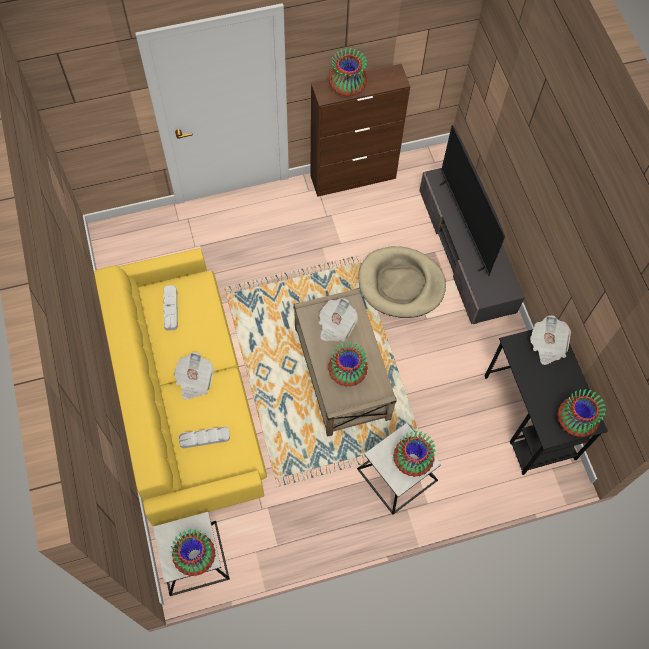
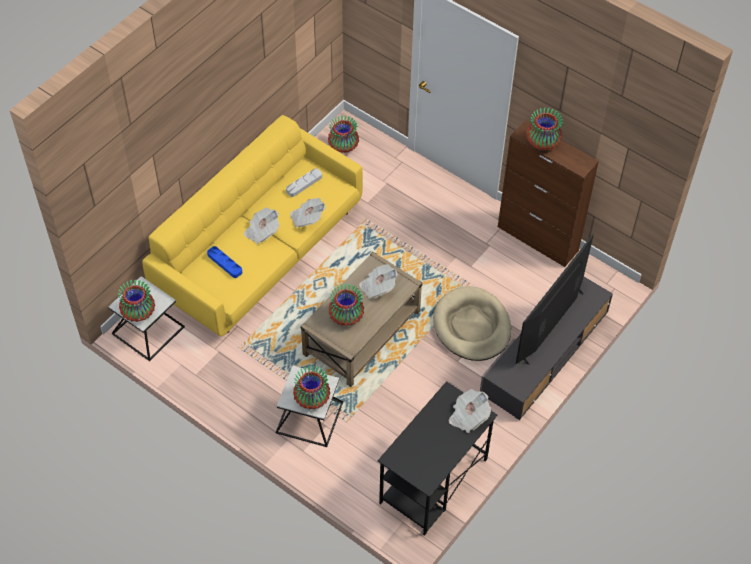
camera: 55 degrees right, 10 degrees down
(204, 438) = (224, 263): grey tray -> blue tray
(212, 332) = (307, 218): none -> newspaper
(574, 421) = (418, 468): vase -> vase (343, 146)

